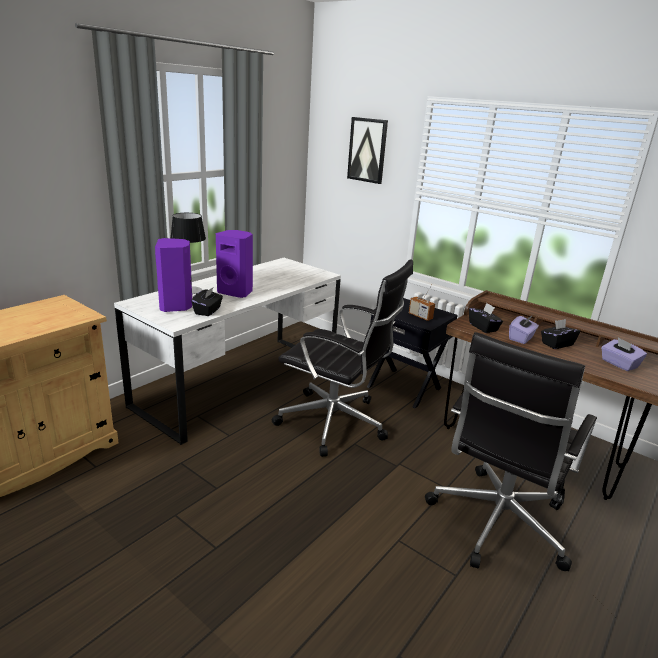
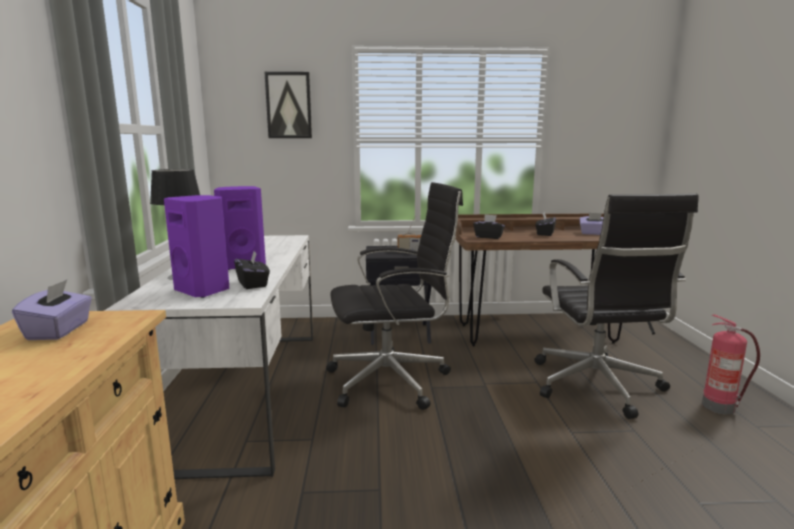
camera: 40 degrees left, 10 degrees down
(521, 338) = (522, 236): purple tissue box -> purple tissue box (59, 331)
(596, 622) = (720, 407): none -> fire extinguisher

